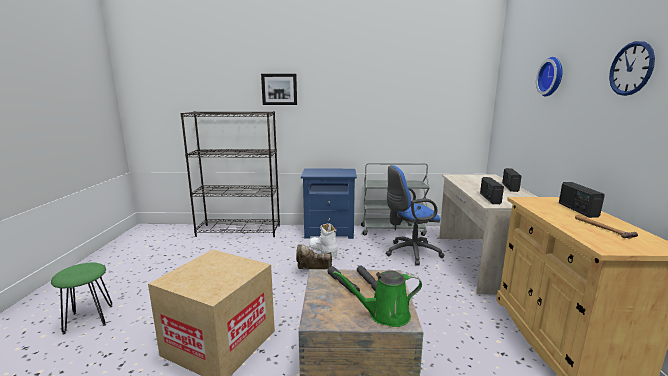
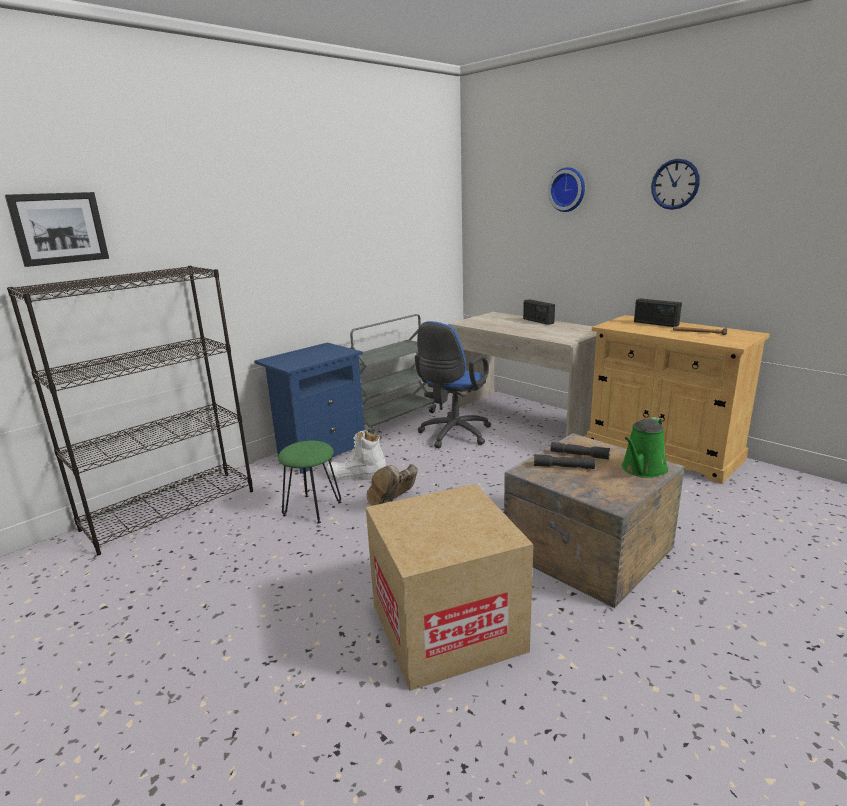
camera: 45 degrees left, 5 degrees up
(89, 319) = (187, 755): green stool -> green stool (312, 508)
(279, 89) = (190, 222): picture -> picture (59, 228)
(489, 199) = (553, 336): radio -> none

